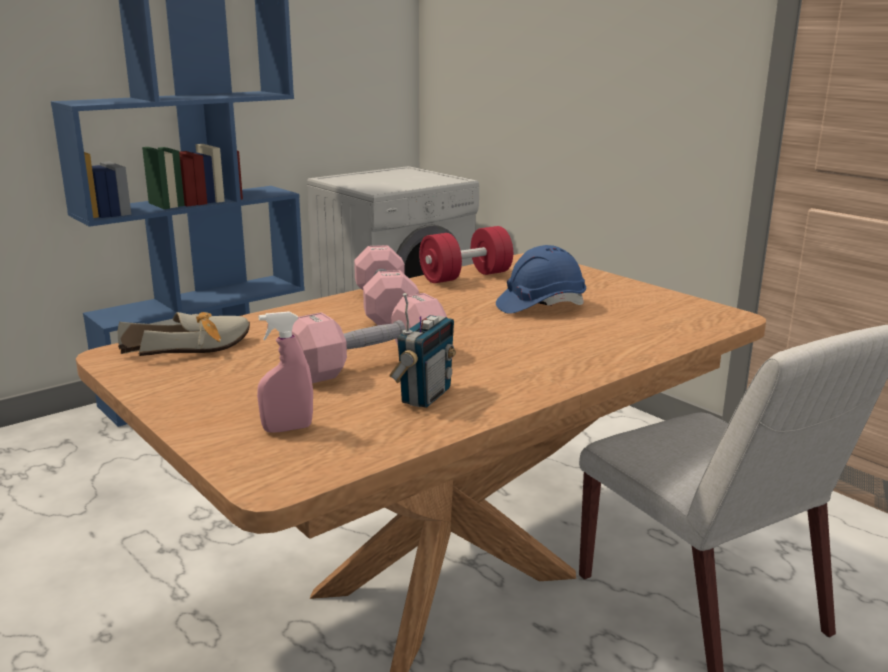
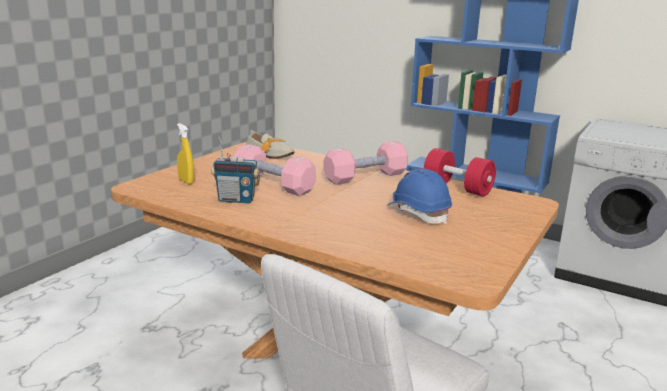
camera: 70 degrees right, 0 degrees up
(287, 429) = (186, 181): pink spray bottle -> yellow spray bottle

